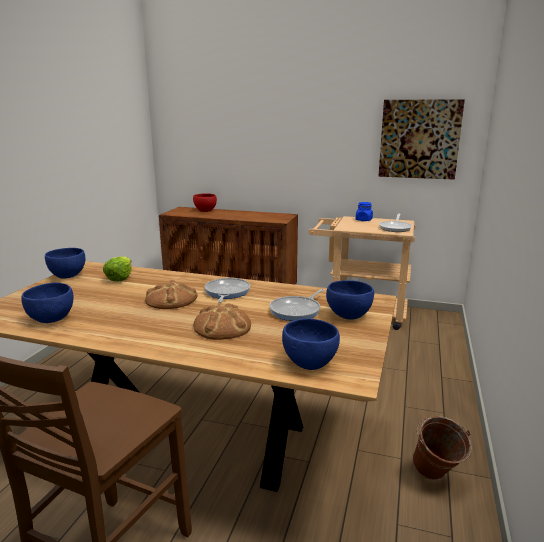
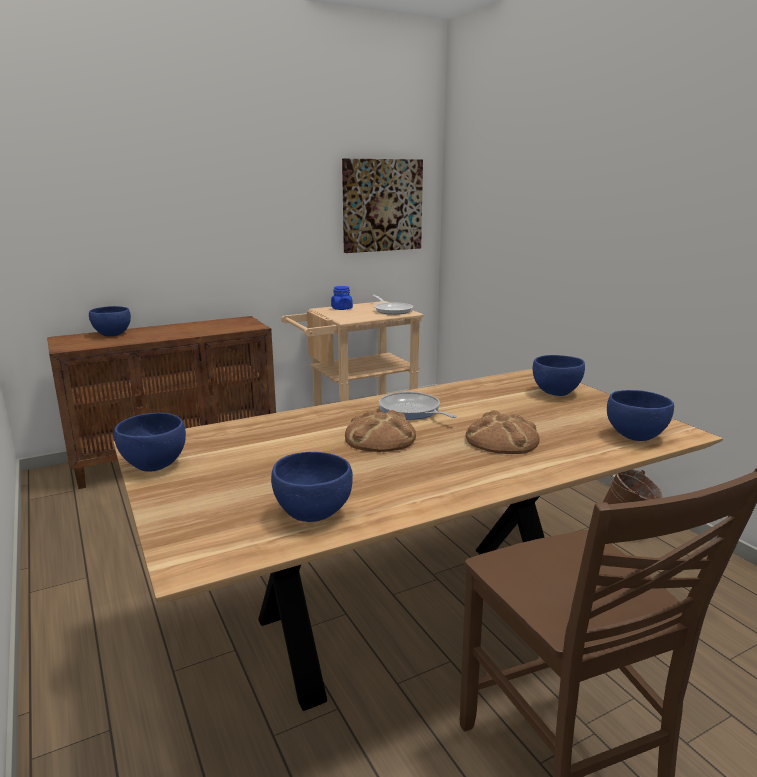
camera: 45 degrees left, 0 degrees up
(120, 278) = (242, 440): lettuce -> none
(205, 211) = (112, 334): red bowl -> blue bowl
(297, 311) = (514, 403): frying pan -> none

